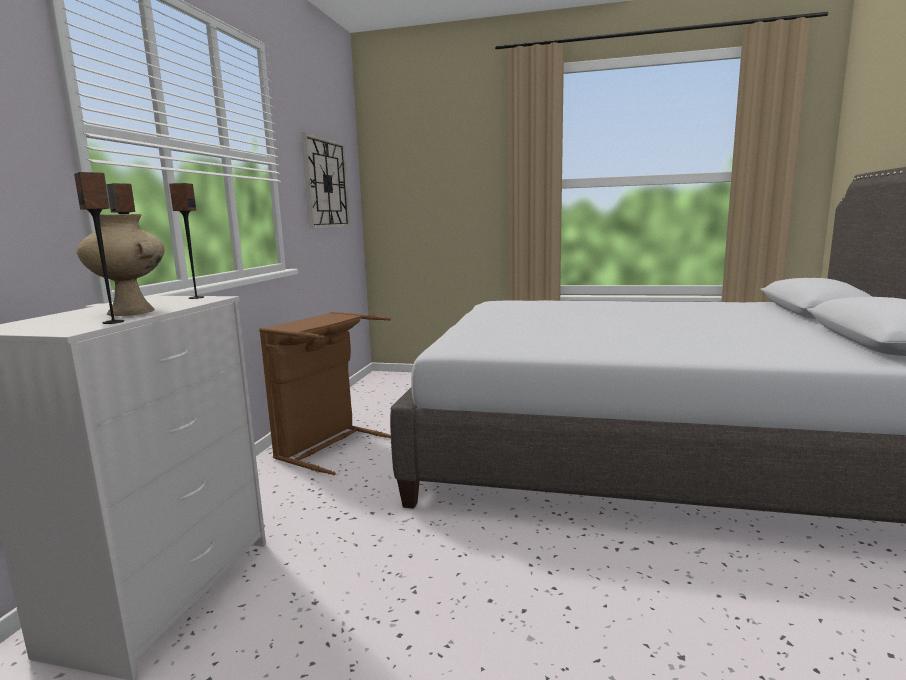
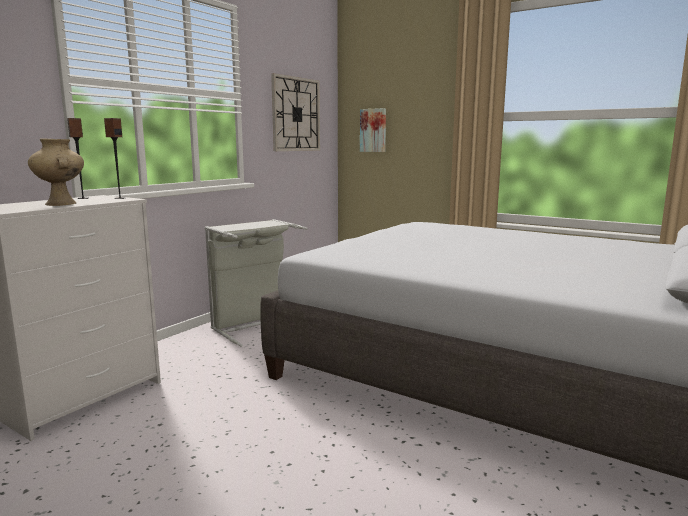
camera: 20 degrees right, 0 degrees up
(114, 322) = (36, 209): speaker -> none
(328, 447) = (255, 326): brown laundry basket -> grey laundry basket
(408, 202) = (373, 130): none -> picture

